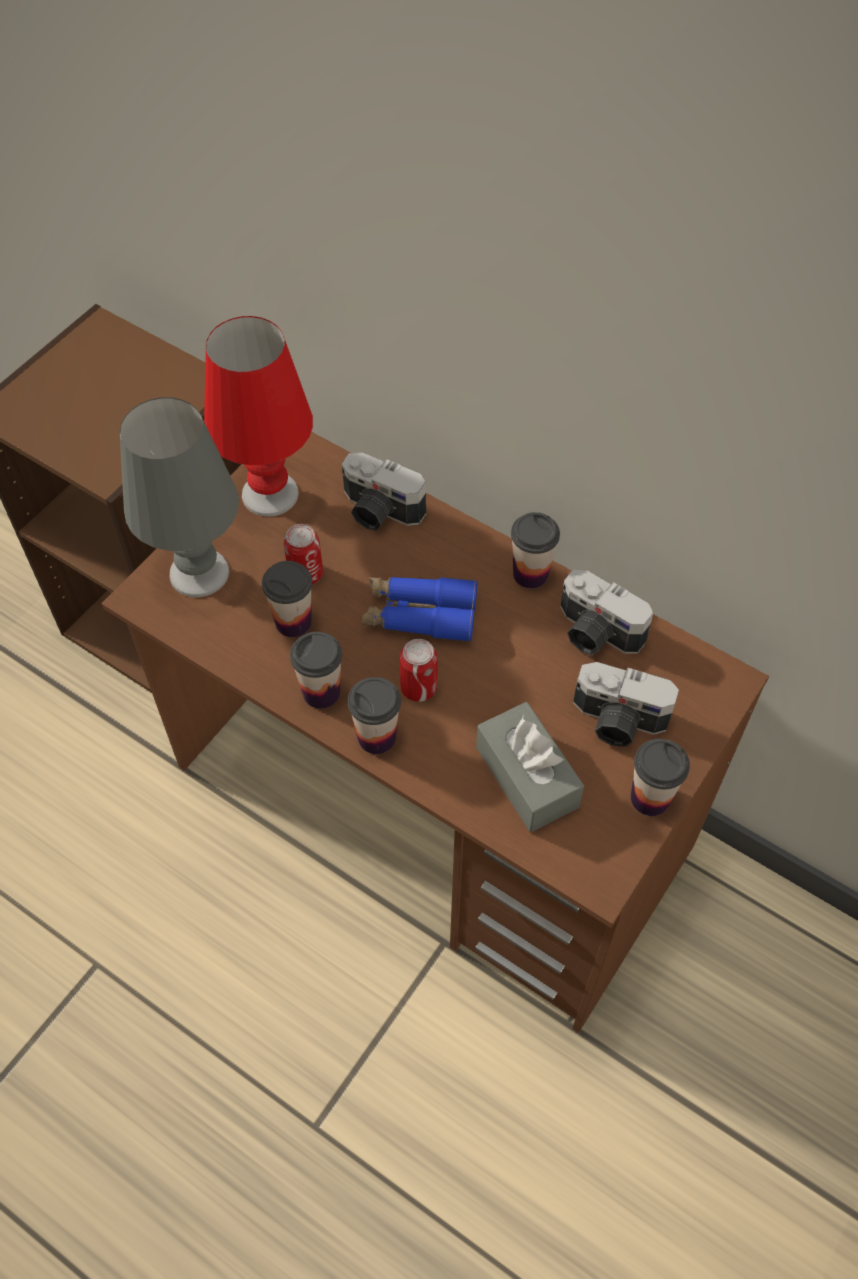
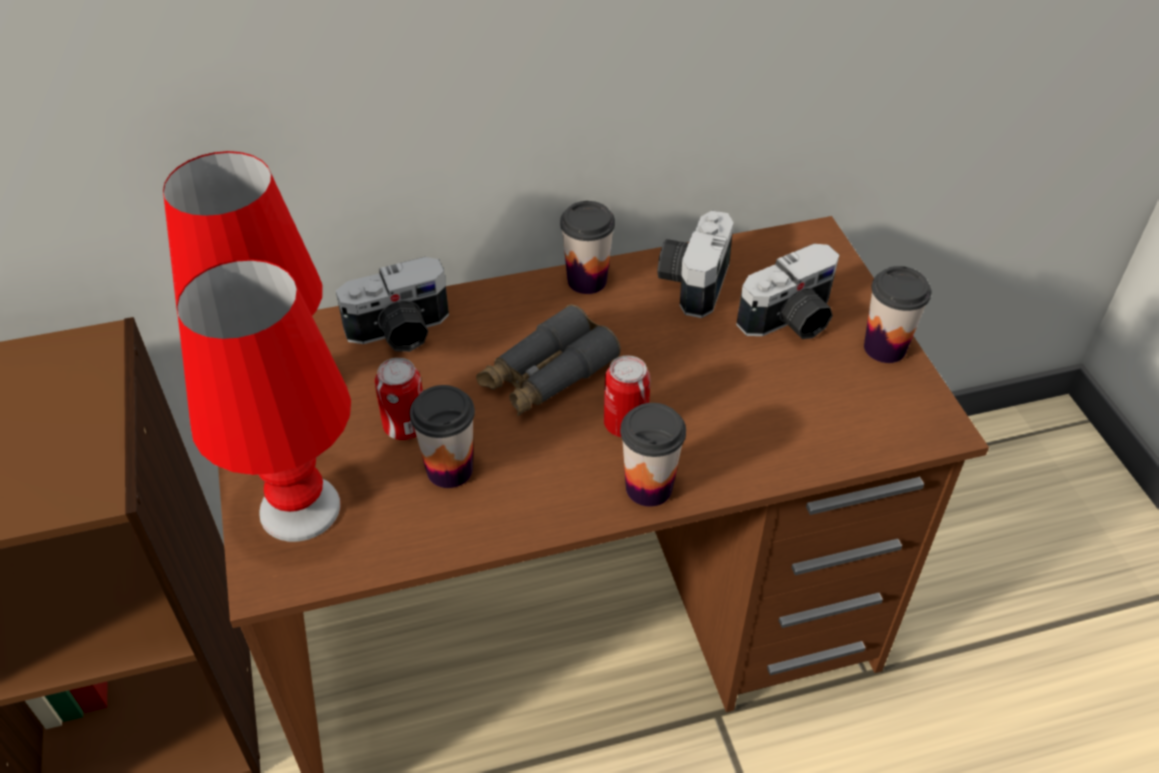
camera: 50 degrees left, 10 degrees down
(198, 572) = (299, 509): grey table lamp -> red table lamp
(321, 692) = (554, 498): cup -> none
(419, 615) = (547, 375): blue binoculars -> grey binoculars
(527, 777) = (793, 410): grey tissue box -> none
(595, 633) = (691, 280): camera -> camera turned 120 degrees clockwise

